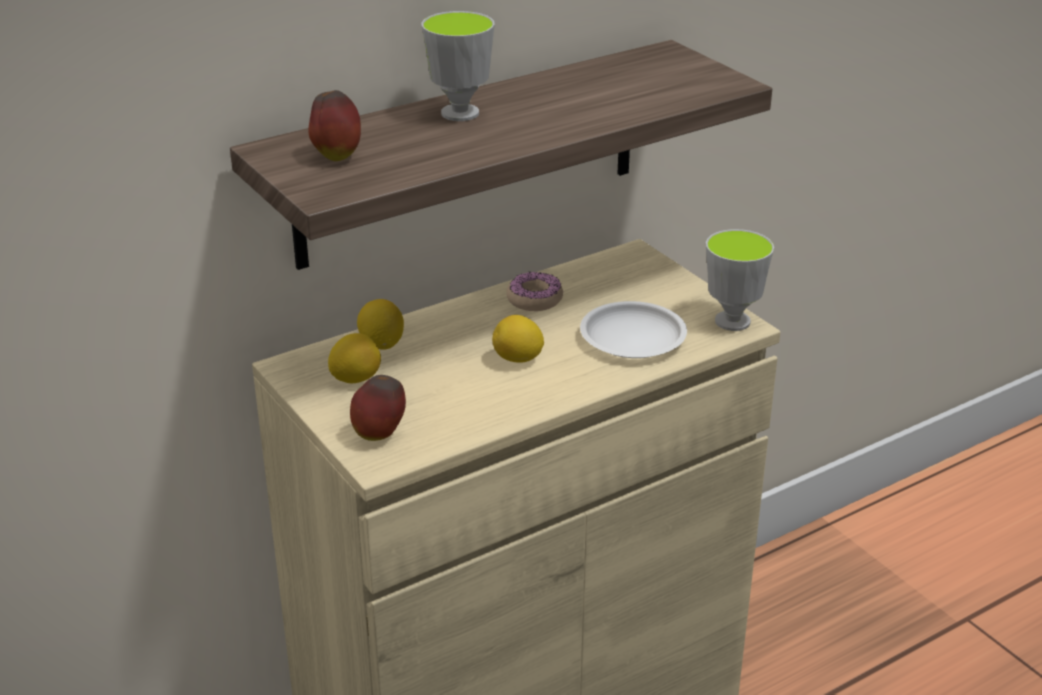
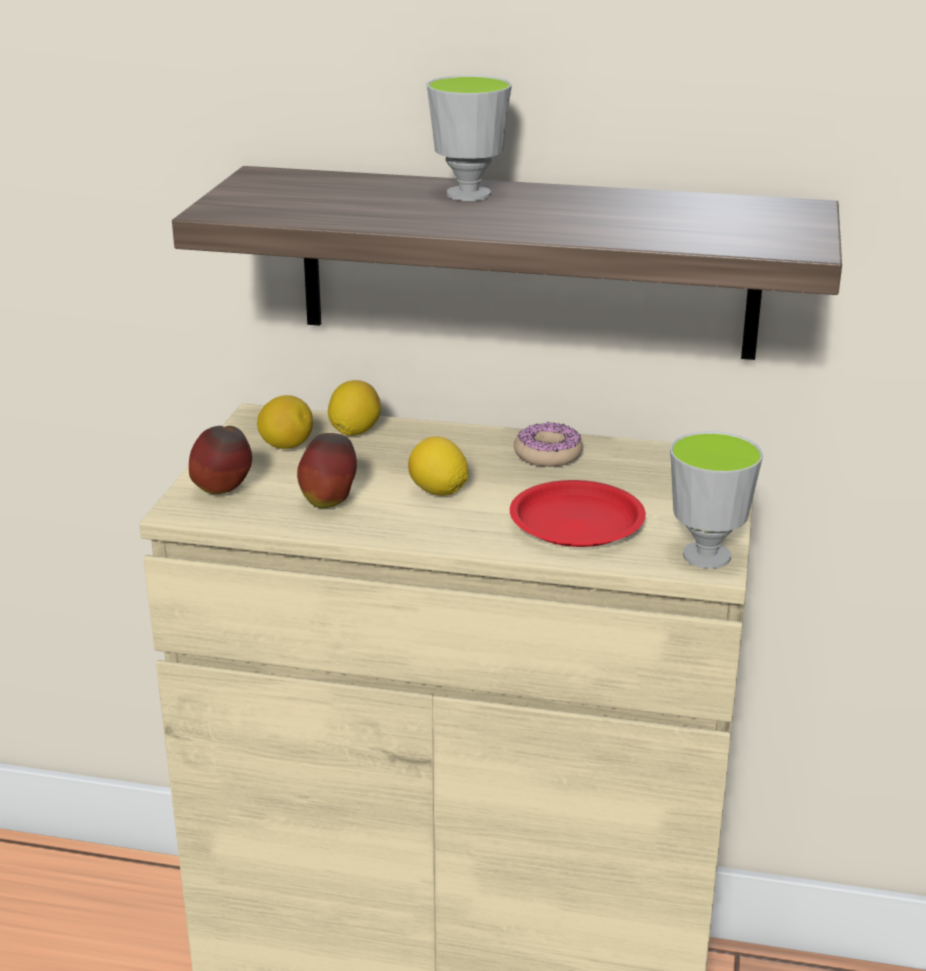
camera: 45 degrees right, 5 degrees down
(337, 156) = (294, 192): apple -> apple (329, 502)
(633, 336) = (577, 522): white plate -> red plate

